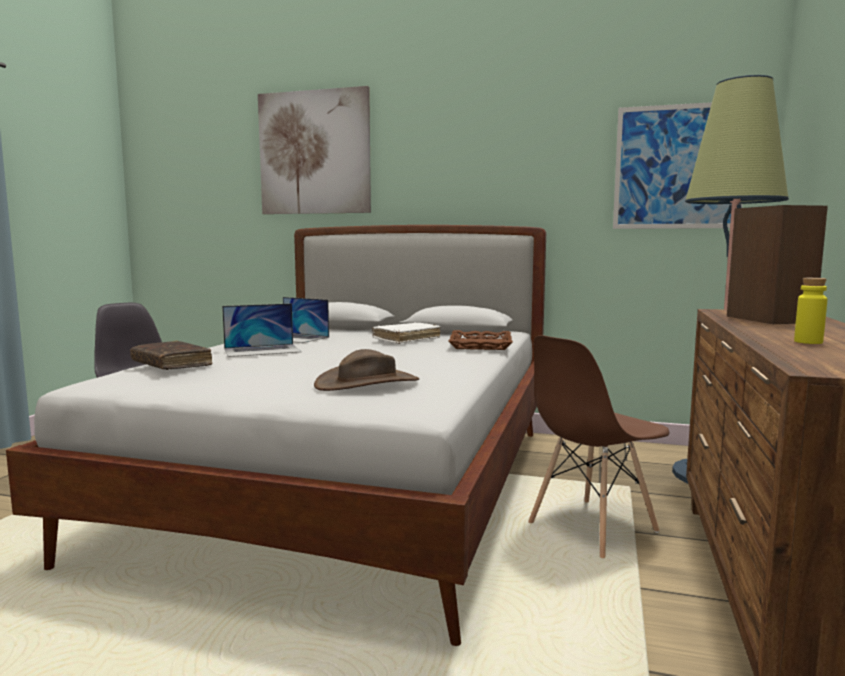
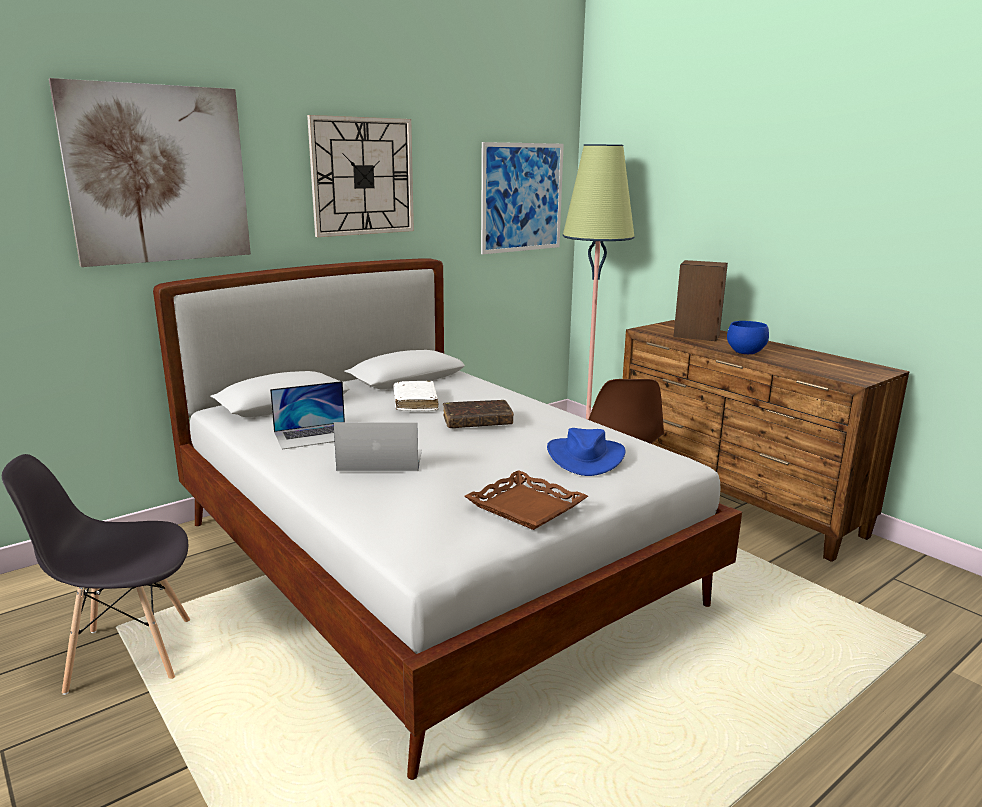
camera: 55 degrees left, 10 degrees up
(171, 364) = (409, 508): brown book -> brown book (477, 422)
(262, 350) = (380, 460): laptop -> laptop turned 105 degrees counterclockwise
(367, 383) = (585, 457): brown hat -> blue hat
(474, 149) = (362, 176): none -> wall clock
(481, 345) = (490, 391): brown tray -> brown tray (526, 506)
(761, 332) = (744, 352): none -> blue bowl
(808, 342) = (783, 357): yellow bottle -> none

